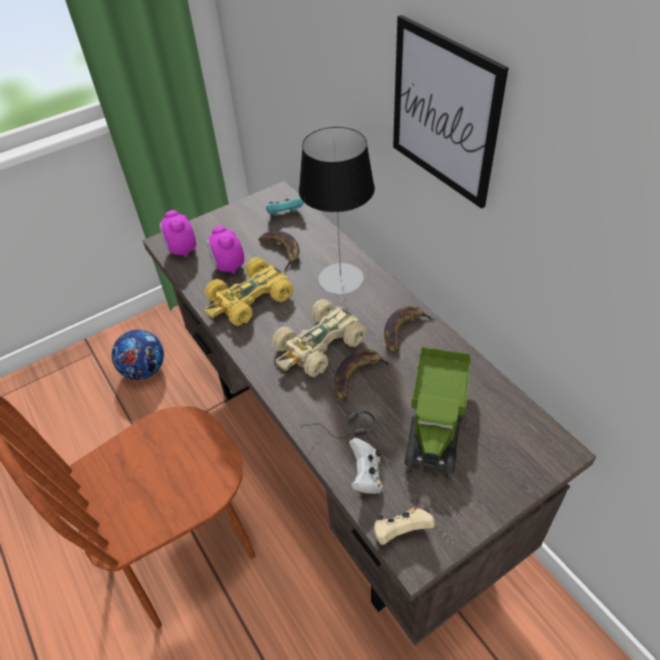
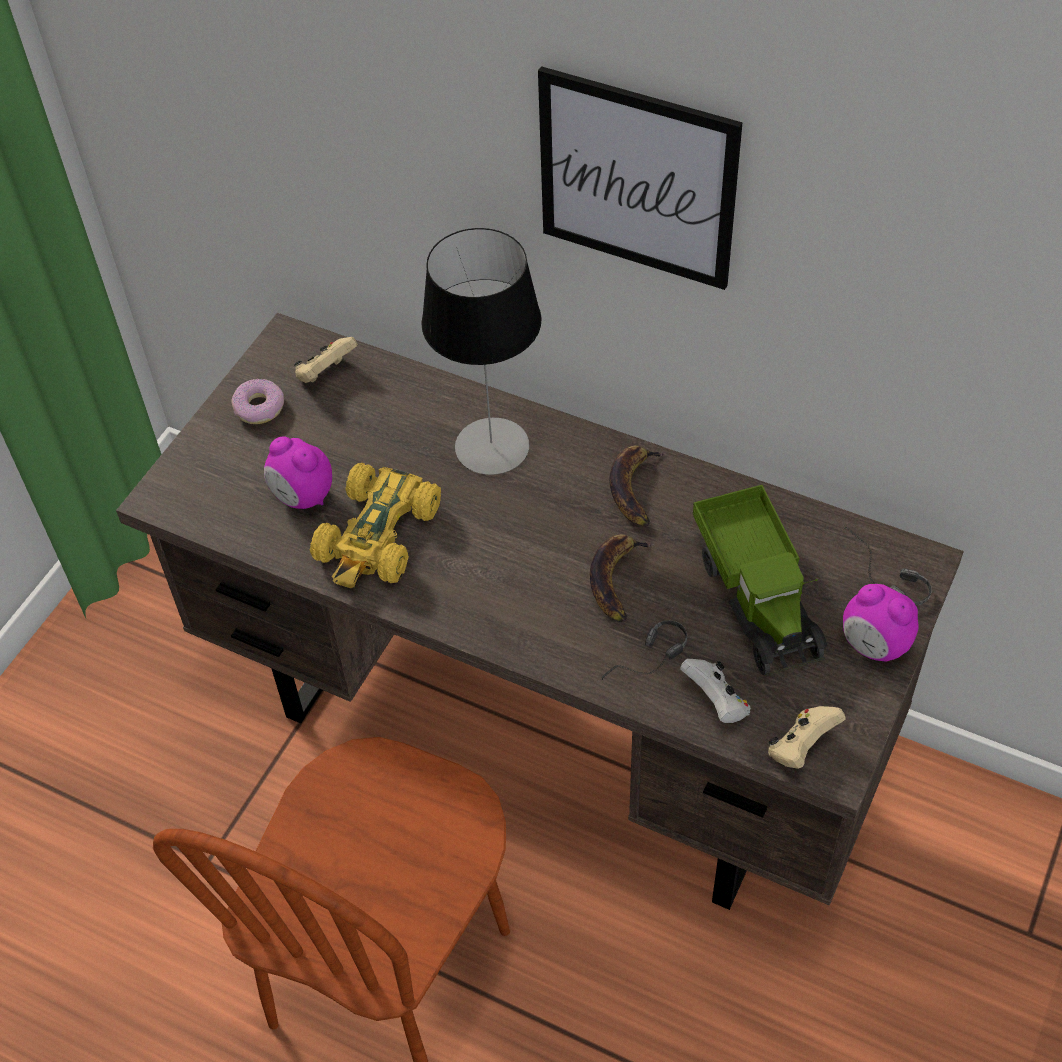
camera: 30 degrees left, 5 degrees up
(144, 370) = (112, 742): football -> none
(182, 250) = (201, 500): alarm clock -> alarm clock (874, 645)
(242, 218) = (259, 407): none -> donut
(281, 251) = (368, 437): banana -> none
(285, 214) = (326, 373): turquoise game controller -> beige game controller
(319, 346) = (533, 561): beige toy car -> none
(525, 446) = (879, 576): none -> headphones

